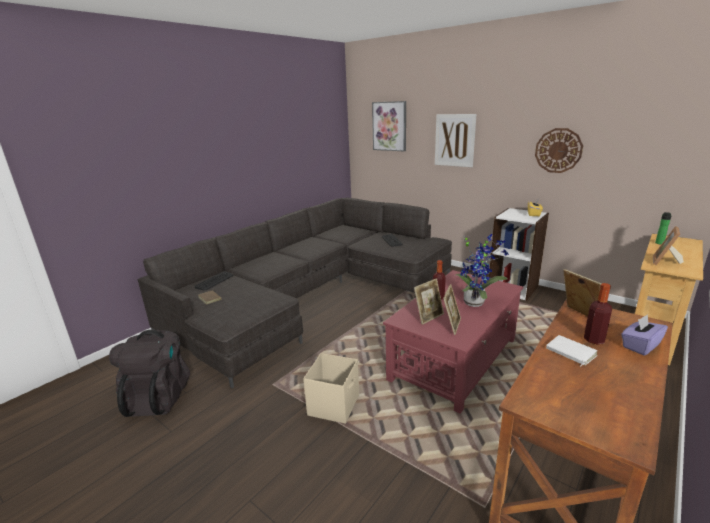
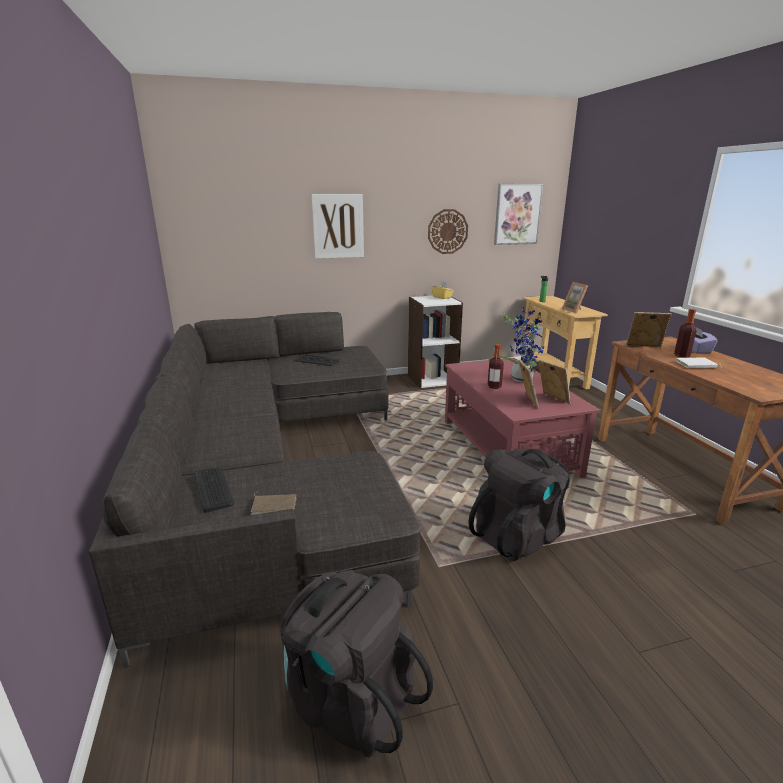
camera: 55 degrees left, 0 degrees up
(334, 404) = (518, 535): beige storage box -> black backpack
(389, 126) = (238, 210): picture -> picture (517, 214)

